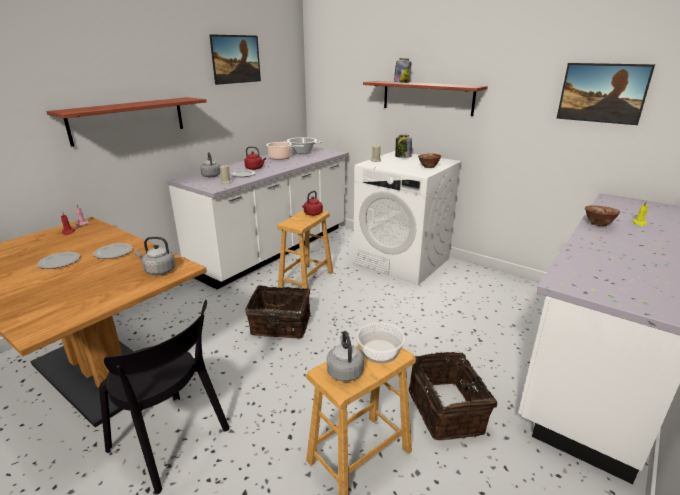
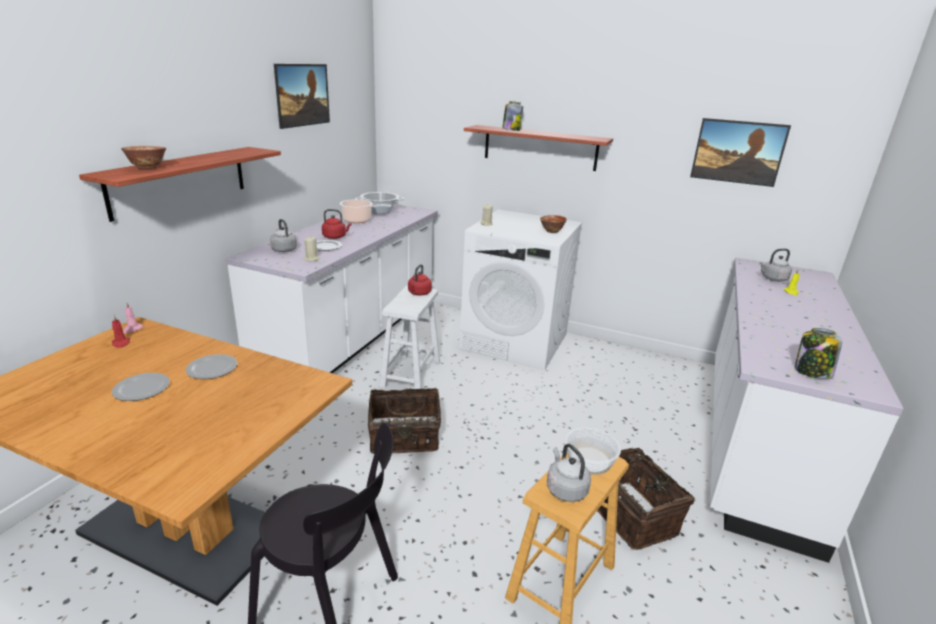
camera: 15 degrees left, 0 degrees up
(158, 271) = (293, 389): grey kettle -> grey kettle (772, 279)
(306, 279) = (410, 374): brown stool -> white stool
(402, 157) = (513, 218): jar -> jar (812, 372)
(598, 224) = (755, 295): bowl -> bowl (147, 168)

